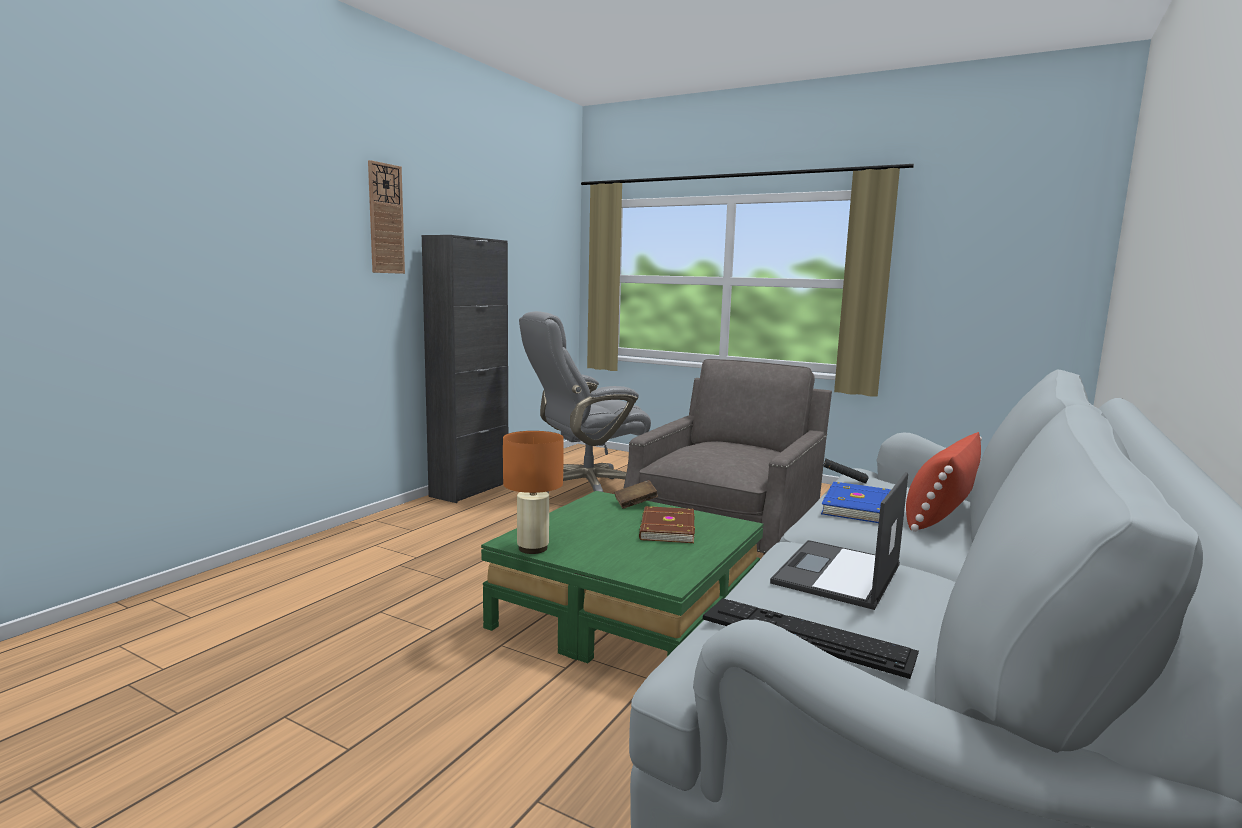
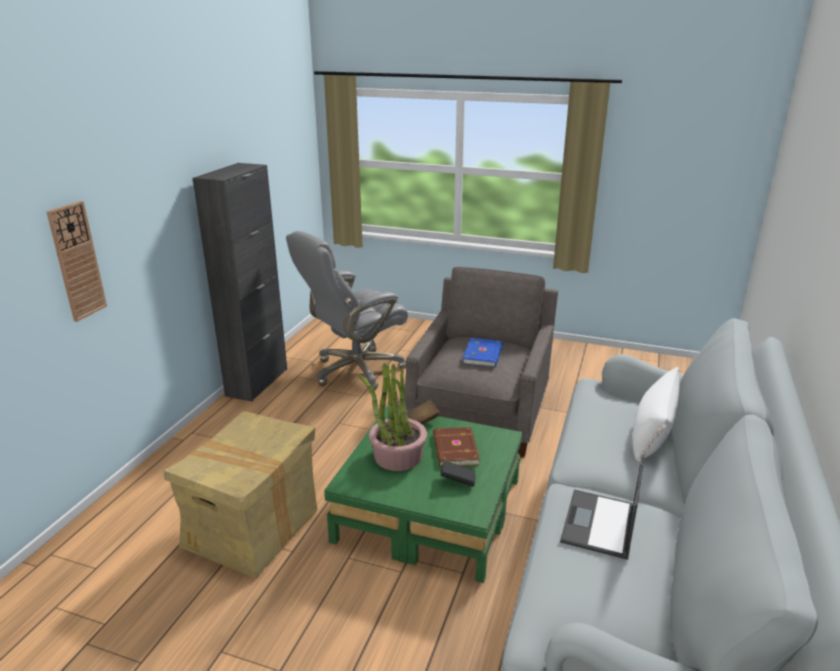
camera: 10 degrees left, 15 degrees up
(385, 219) = (161, 174): wall clock -> wall clock (77, 261)
(395, 605) = (252, 529): none -> cardboard box
(532, 548) = (364, 489): orange table lamp -> none
(589, 527) = (397, 456): none -> potted plant
(806, 635) = (593, 594): keyboard -> none
(843, 482) = (582, 404): black book -> black book (457, 481)
(859, 507) = (598, 437): blue book -> blue book (483, 355)
(940, 511) = (652, 432): red pillow -> white pillow

